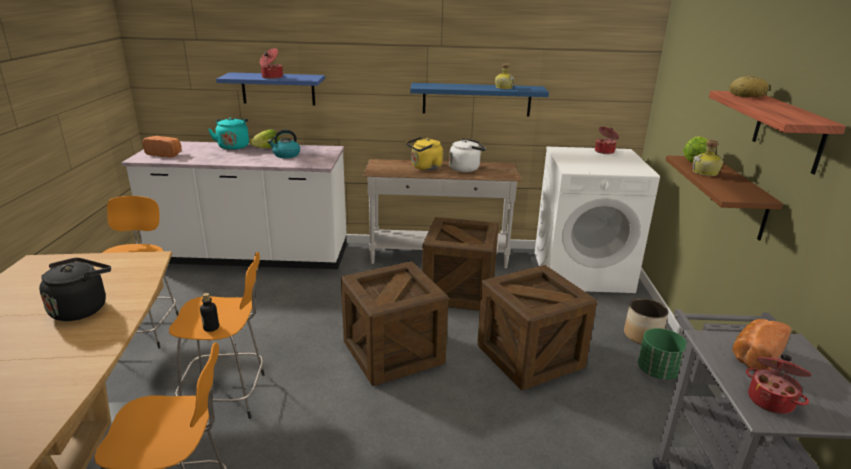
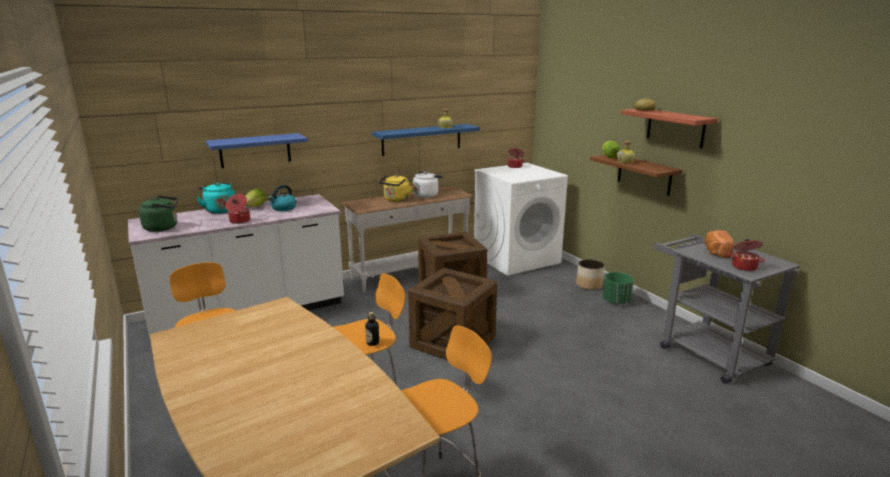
camera: 30 degrees left, 5 degrees down
(81, 308) = (287, 349): black kettle -> none
(165, 154) = (163, 227): bread -> green kettle
(271, 77) = (260, 139): cooking pot -> cooking pot (239, 221)
(530, 356) = (540, 316): crate -> none

